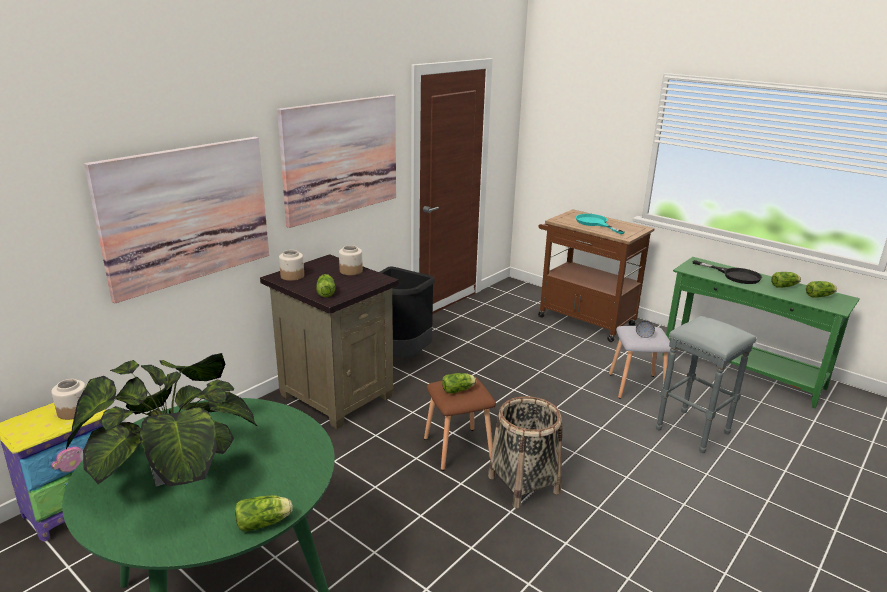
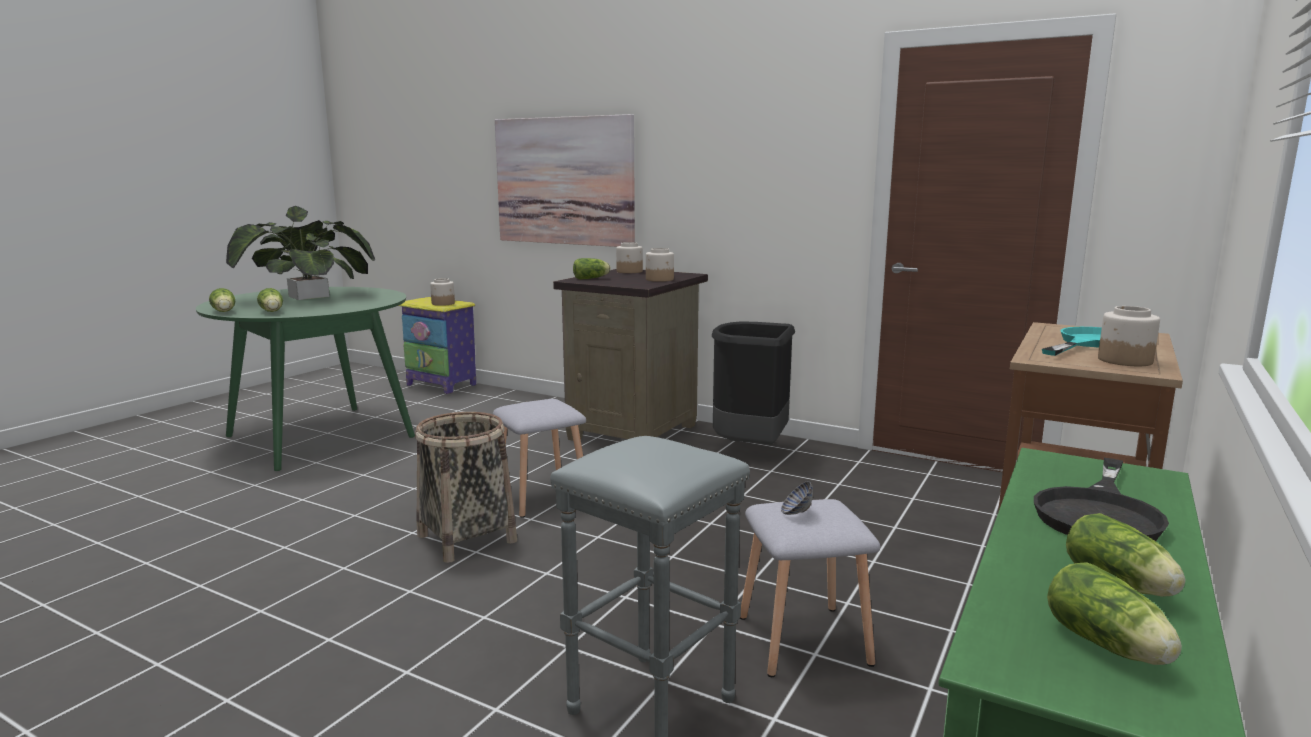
camera: 80 degrees right, 10 degrees down
(341, 157) = (741, 155): picture -> none
(459, 390) = (533, 406): lettuce -> lettuce (272, 312)
(459, 448) = (543, 497): brown stool -> grey stool
(625, 227) = (1124, 360): none -> jar

